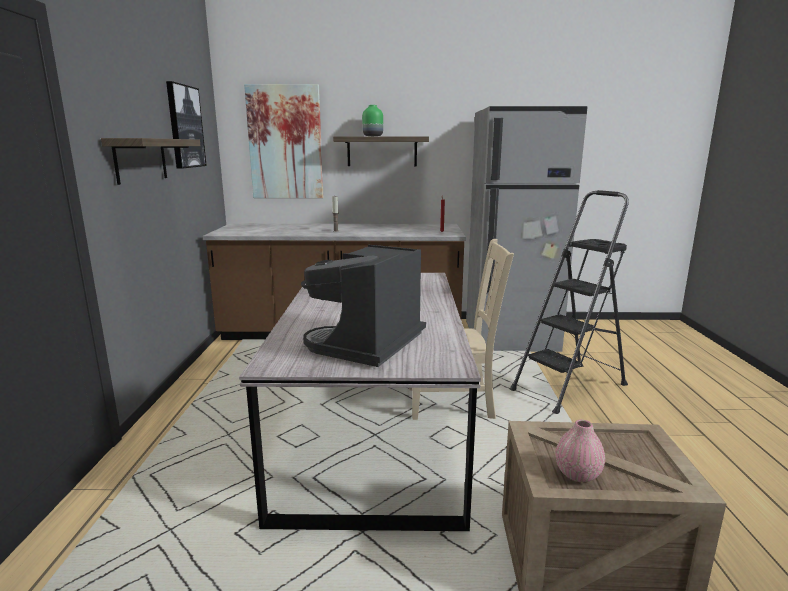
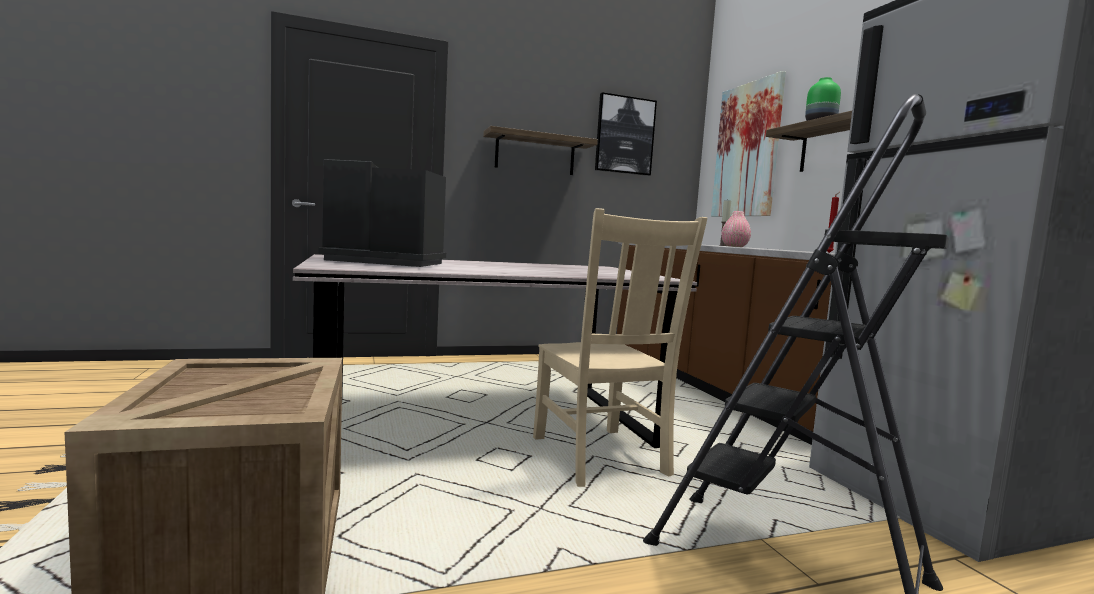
camera: 70 degrees right, 10 degrees down
(577, 474) = (210, 378): pink vase -> pink vase (734, 246)

